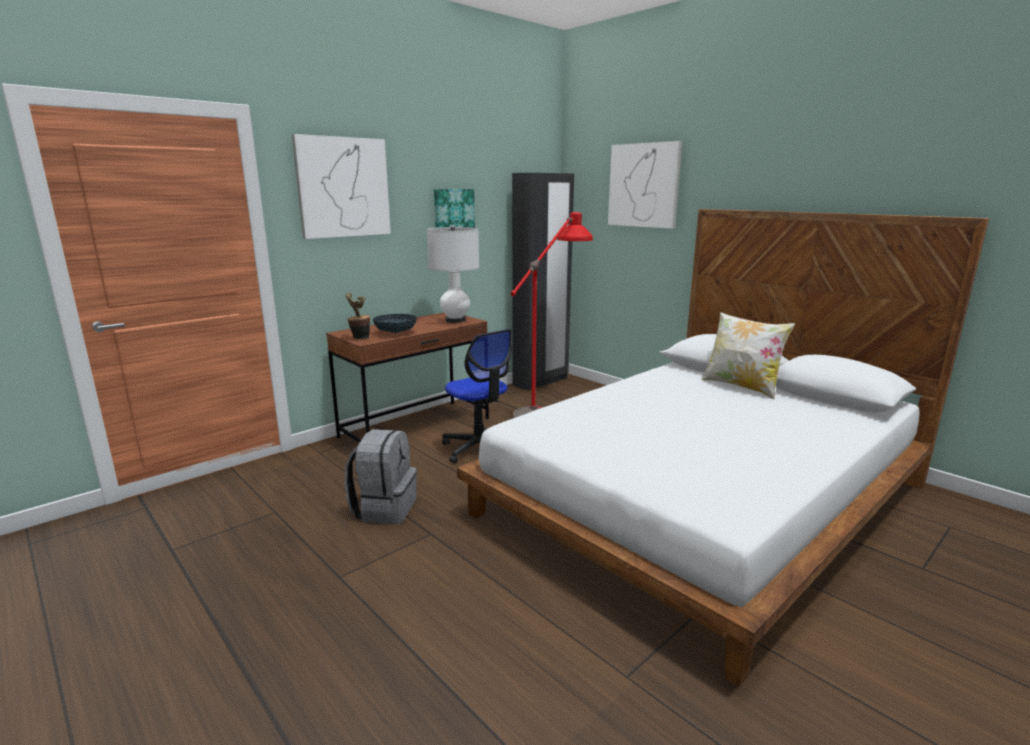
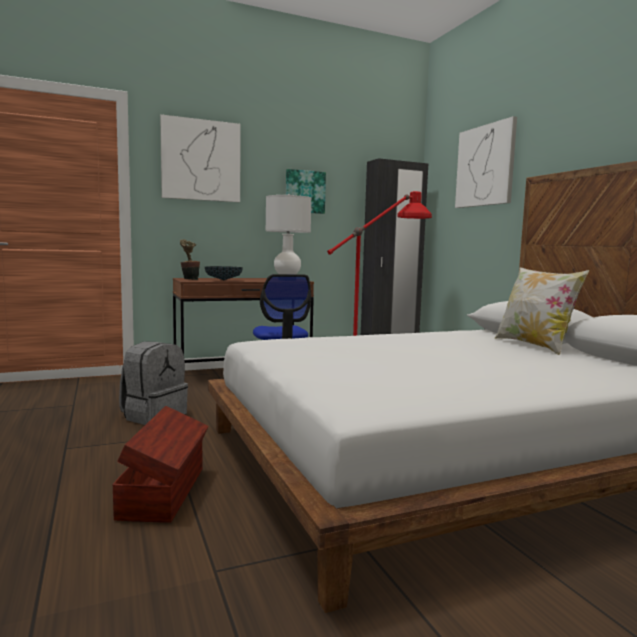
camera: 20 degrees right, 10 degrees down
(499, 605) = (165, 492): none -> brown storage box

